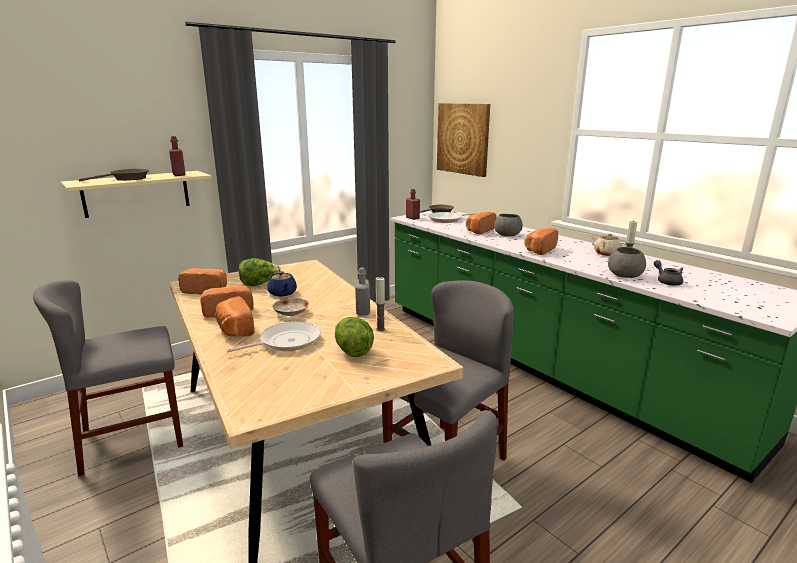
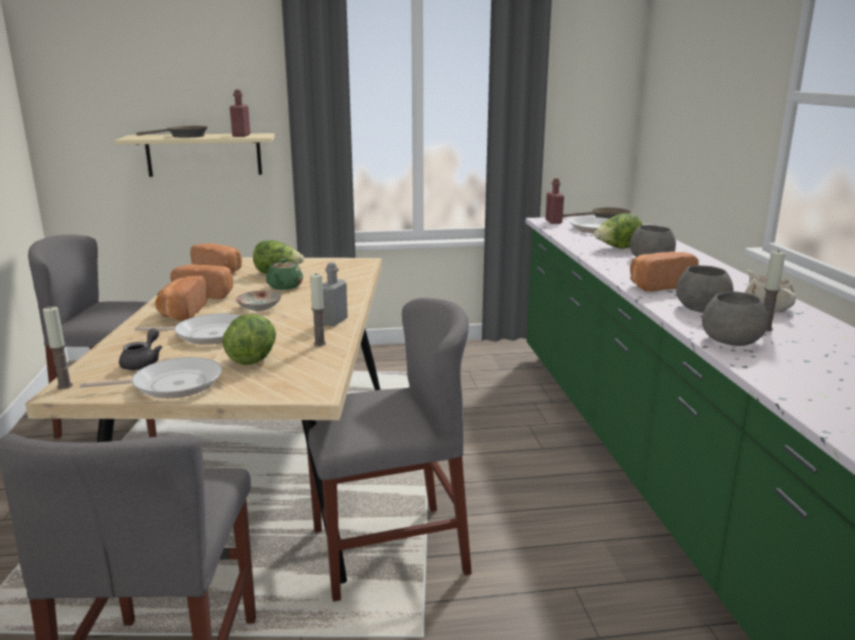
camera: 30 degrees right, 0 degrees up
(240, 413) = (64, 386): none -> candle
(282, 293) = (284, 287): blue teapot -> green teapot
(327, 386) = (172, 384): none -> frying pan
(463, 138) = (666, 108): picture -> none
(479, 230) = (617, 248): bread -> lettuce
(582, 260) = (702, 309): none -> grey bowl
(667, 281) = (791, 363): grey teapot -> grey teapot (143, 363)

